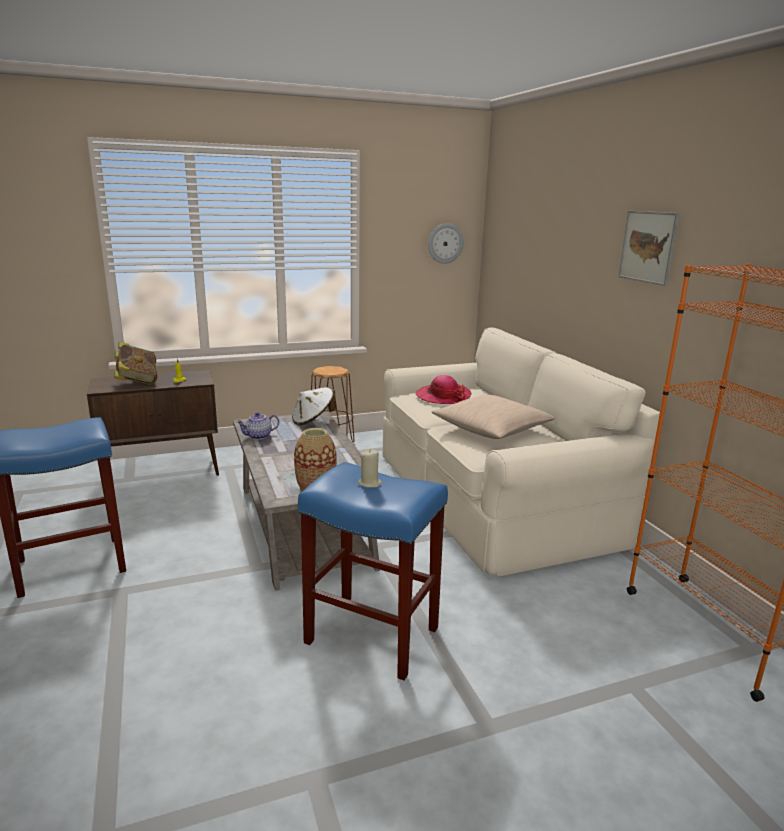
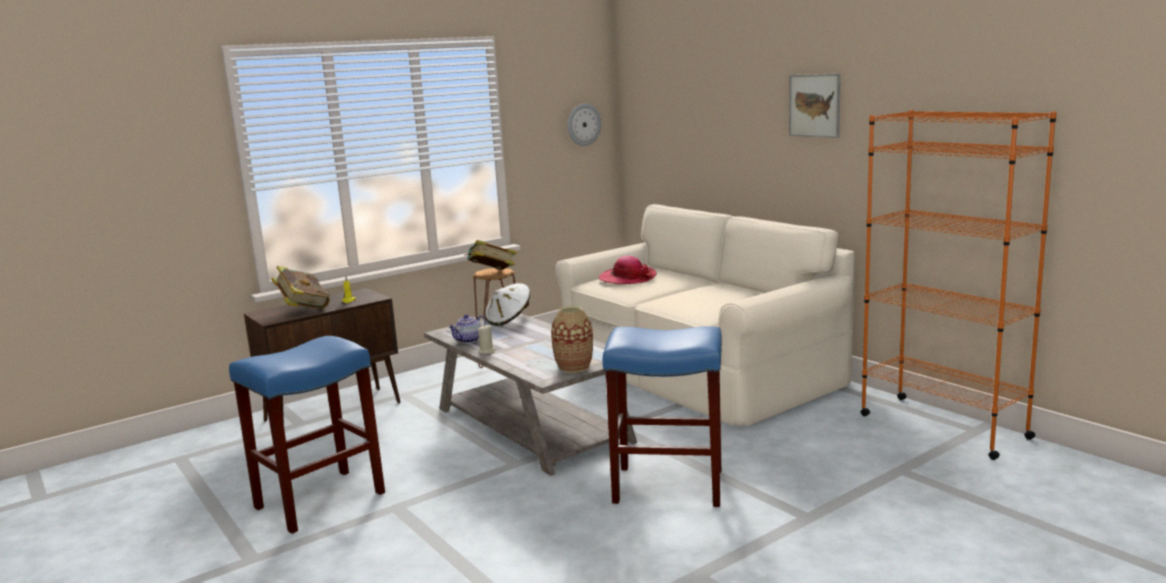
camera: 15 degrees left, 5 degrees down
(326, 372) = (491, 274): none -> book
(370, 483) = (658, 335): beige candle -> beige candle (487, 351)
(492, 429) = (699, 296): beige pillow -> none

